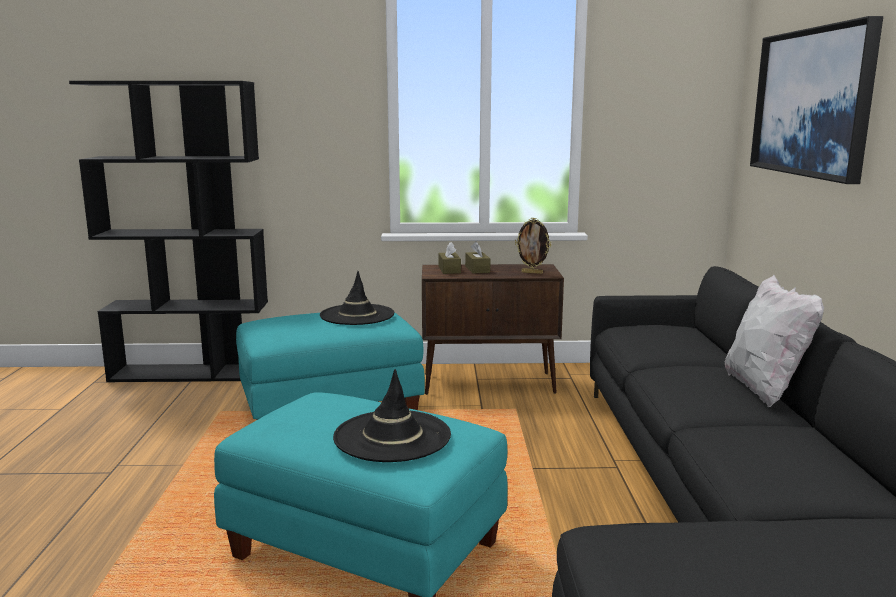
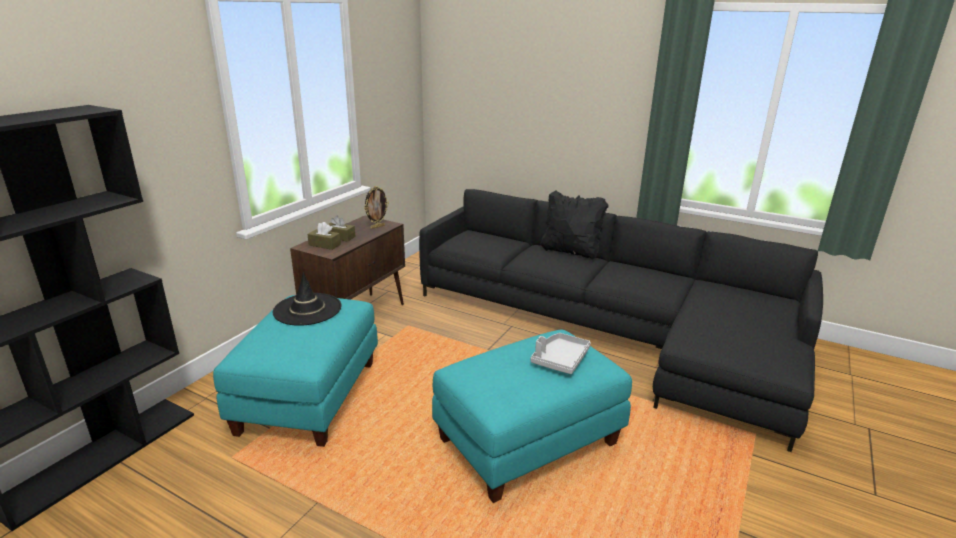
camera: 60 degrees left, 10 degrees up
(392, 436) = (560, 359): black hat -> grey tray
(764, 389) = (570, 252): white pillow -> black pillow
(812, 102) = (511, 83): picture -> none

